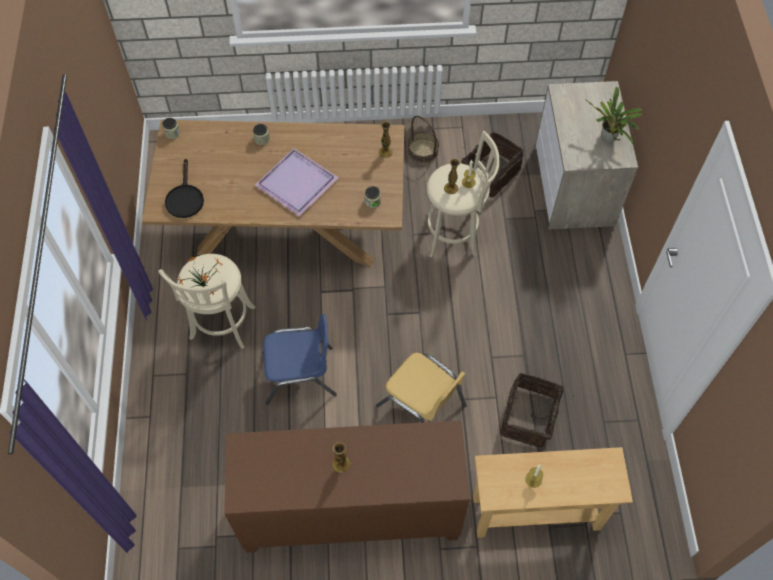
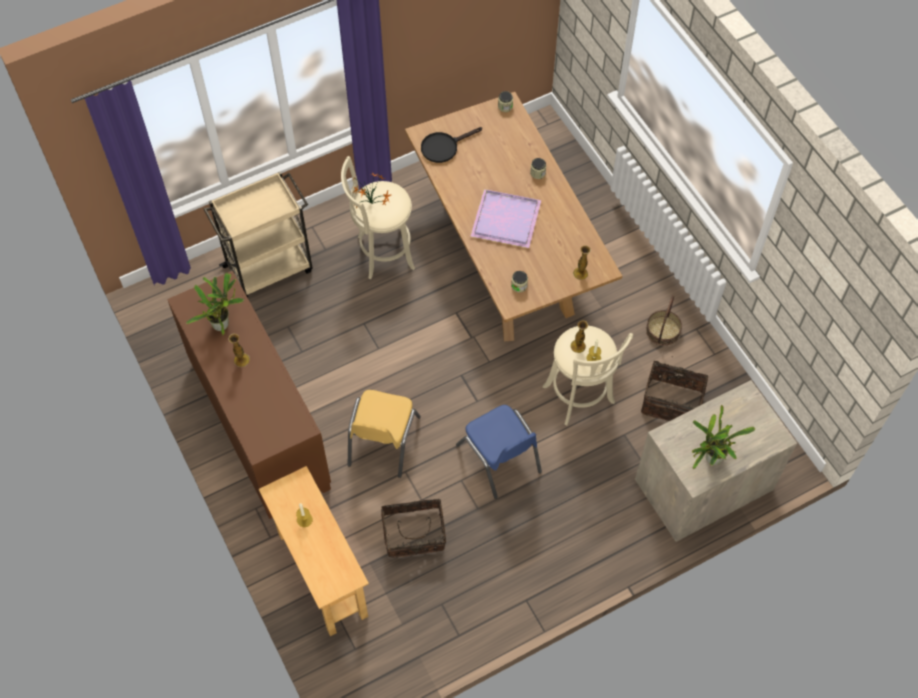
camera: 65 degrees right, 0 degrees up
(176, 433) = (269, 268): none -> beige cart
(286, 466) = (222, 323): none -> potted plant
(300, 375) = (365, 332): blue chair -> blue chair (499, 458)

